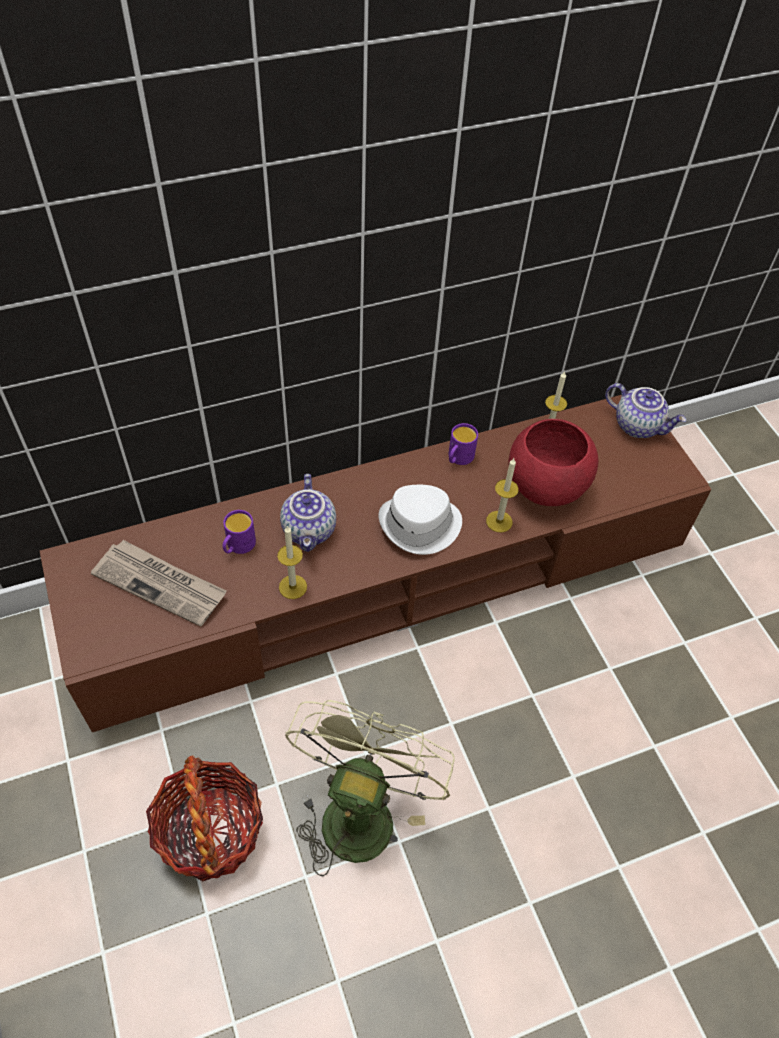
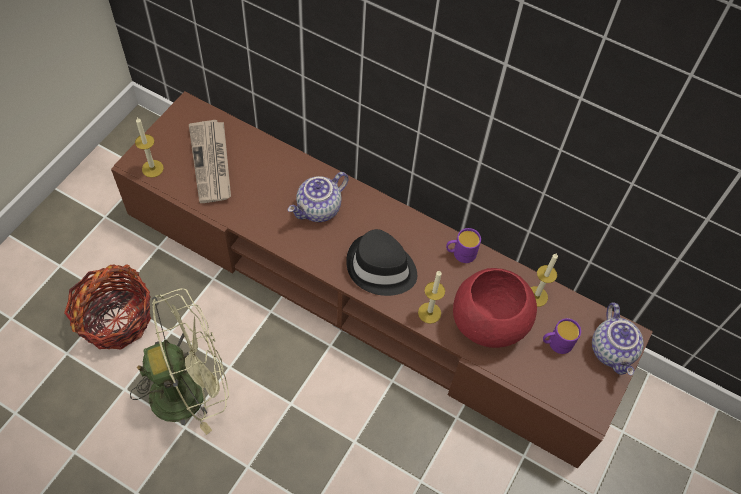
camera: 50 degrees right, 5 degrees up
(238, 546) = (272, 181): purple mug -> purple mug (556, 343)
(293, 587) = (269, 230): candle -> candle (152, 168)
(420, 526) = (381, 268): white hat -> black hat

